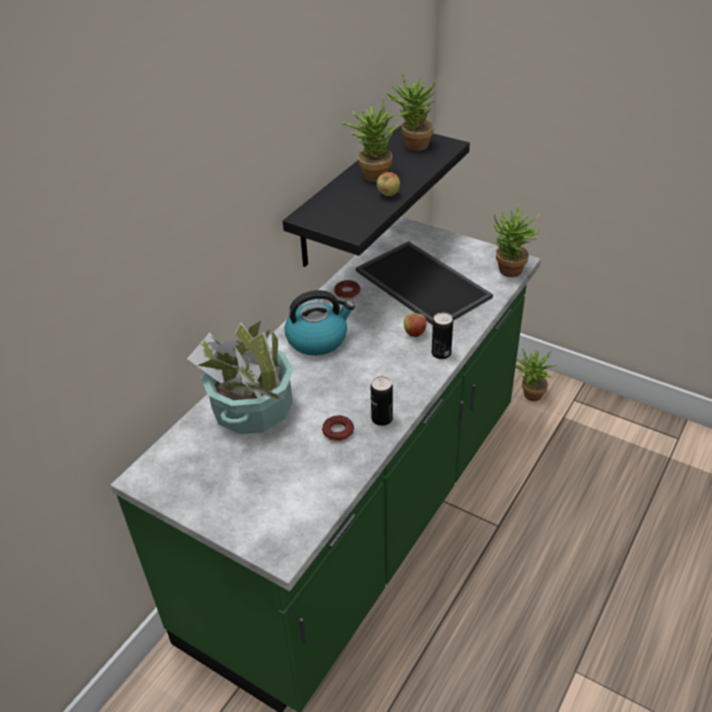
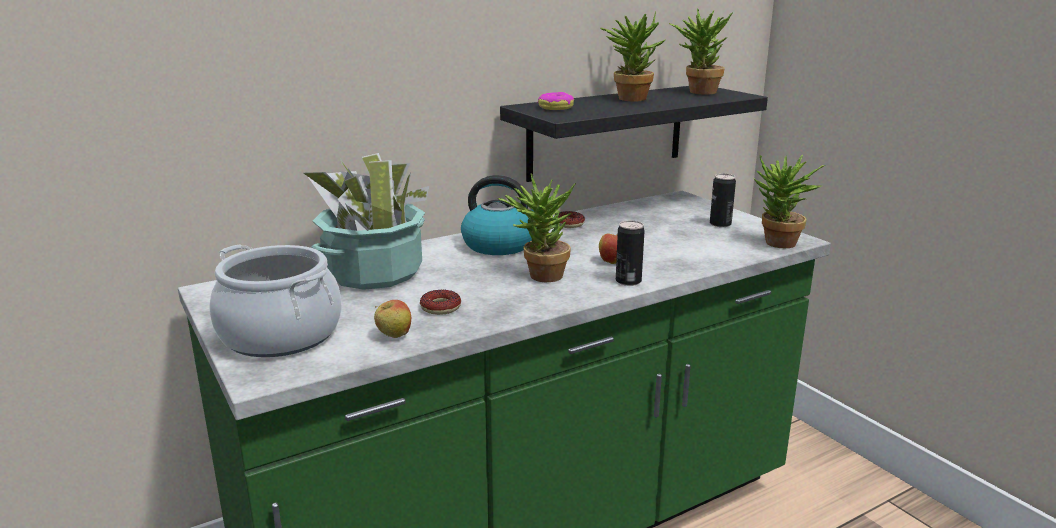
camera: 25 degrees right, 20 degrees down
(252, 505) = (281, 334): none -> cooking pot
(332, 212) = (555, 107): none -> donut
(382, 418) = (501, 310): can -> can (720, 224)
(388, 195) = (630, 107): apple -> apple (394, 336)
(425, 284) = (663, 233): tray -> none
(529, 396) = (824, 478): potted plant -> potted plant (539, 276)

